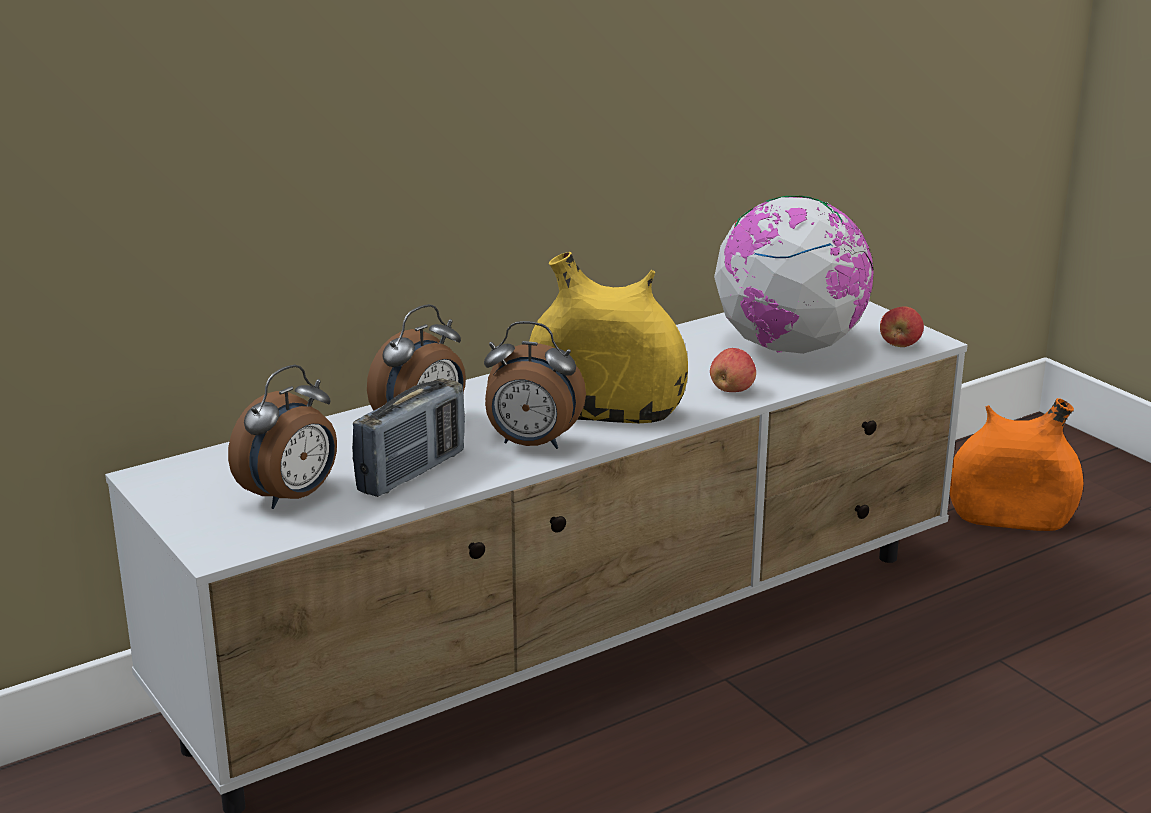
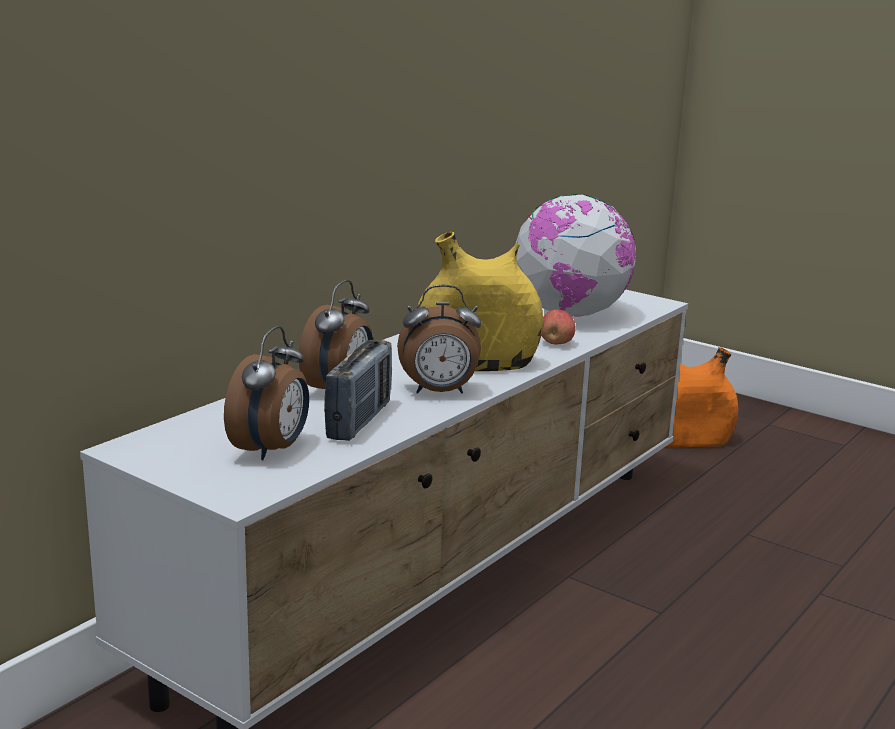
camera: 20 degrees left, 5 degrees down
(900, 345) = (644, 306): apple -> none

